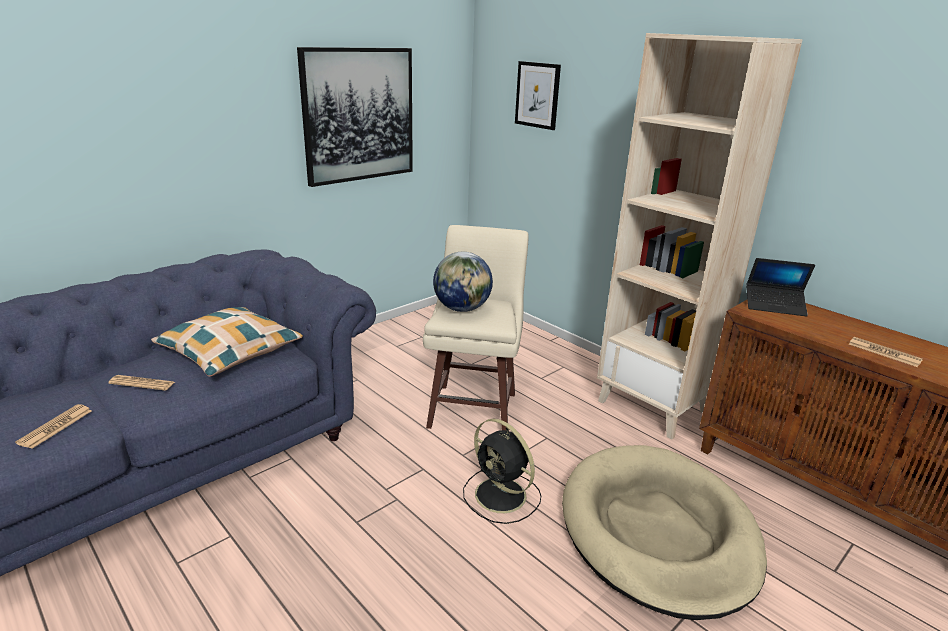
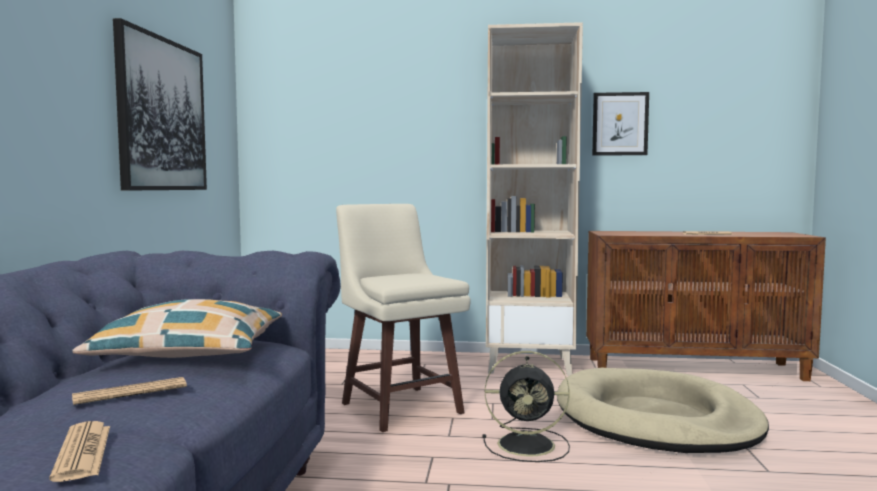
camera: 40 degrees left, 20 degrees down
(462, 309) = (396, 278): globe -> none
(537, 95) = (329, 108): picture -> picture (620, 124)
(774, 306) = (613, 232): laptop -> none

